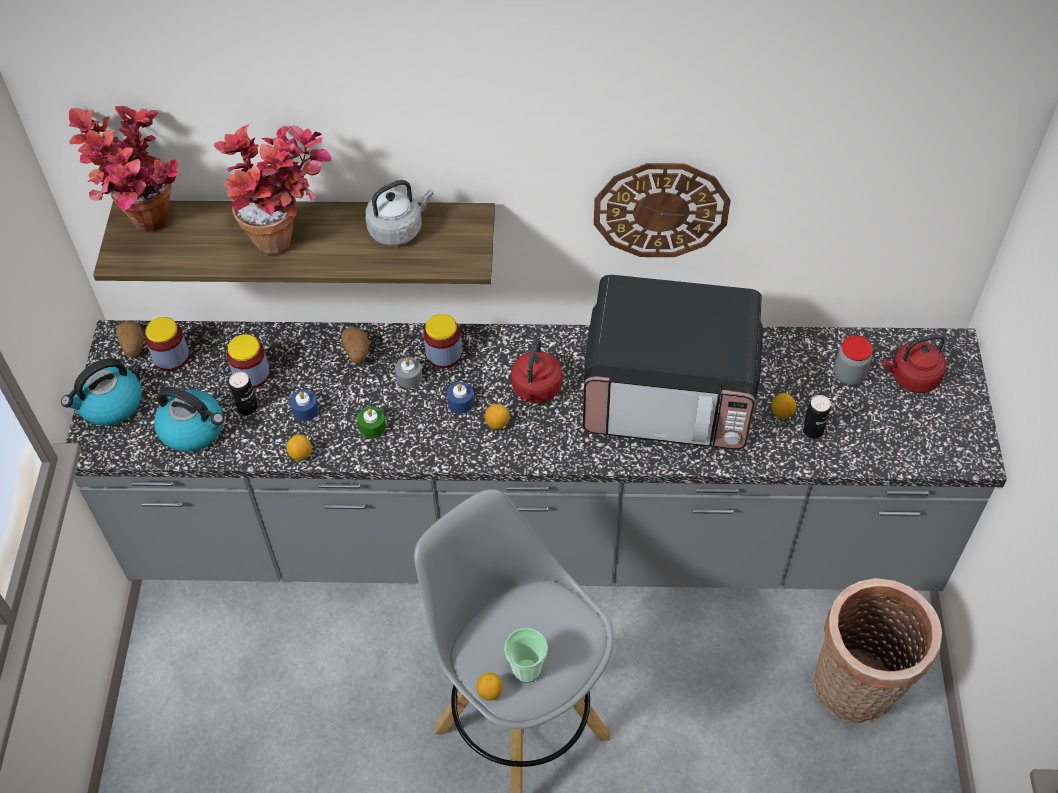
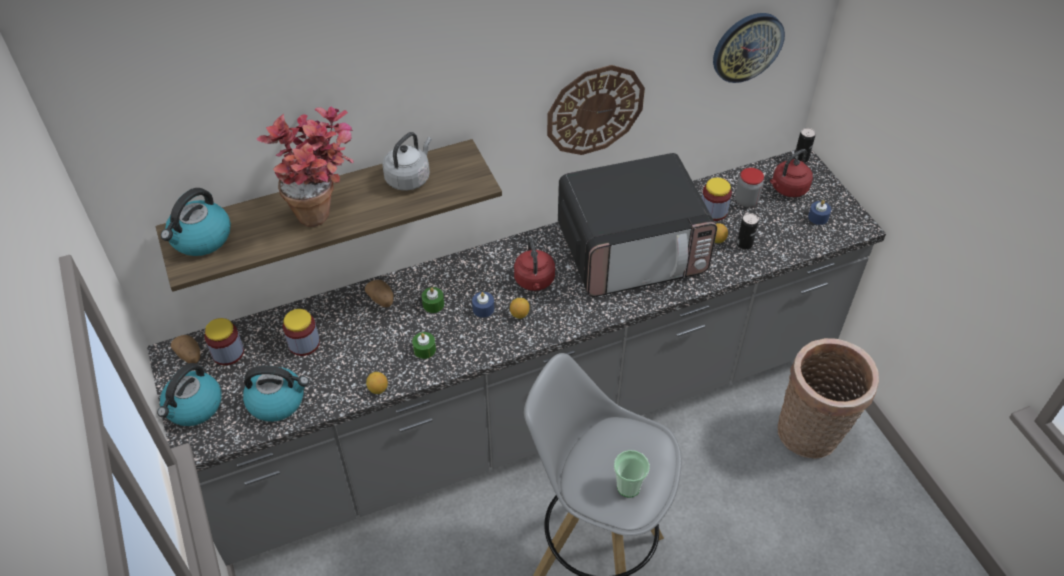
camera: 25 degrees left, 5 degrees down
(148, 230) = (201, 239): potted plant -> kettle
(247, 407) = (314, 369): can -> can (801, 158)
(305, 410) = (363, 355): blue candle -> blue candle (818, 217)
(409, 377) = (433, 304): grey candle -> green candle
(444, 354) = (450, 279): jar -> jar (713, 211)
(490, 692) = (611, 513): lemon -> none
(886, 186) = (747, 47): none -> wall clock

